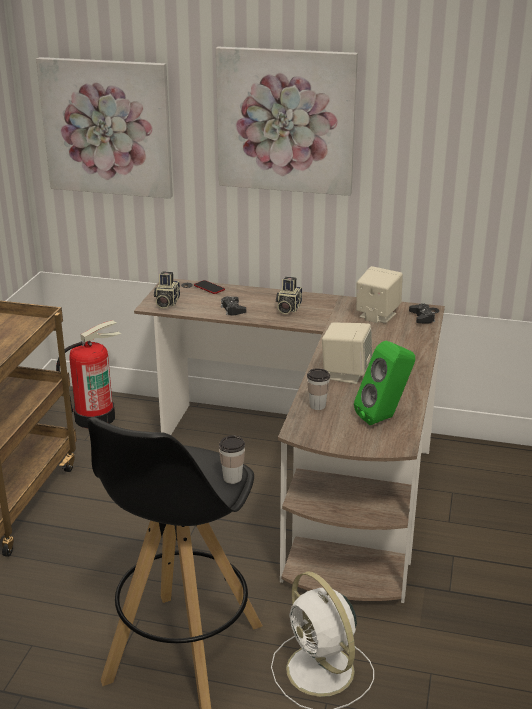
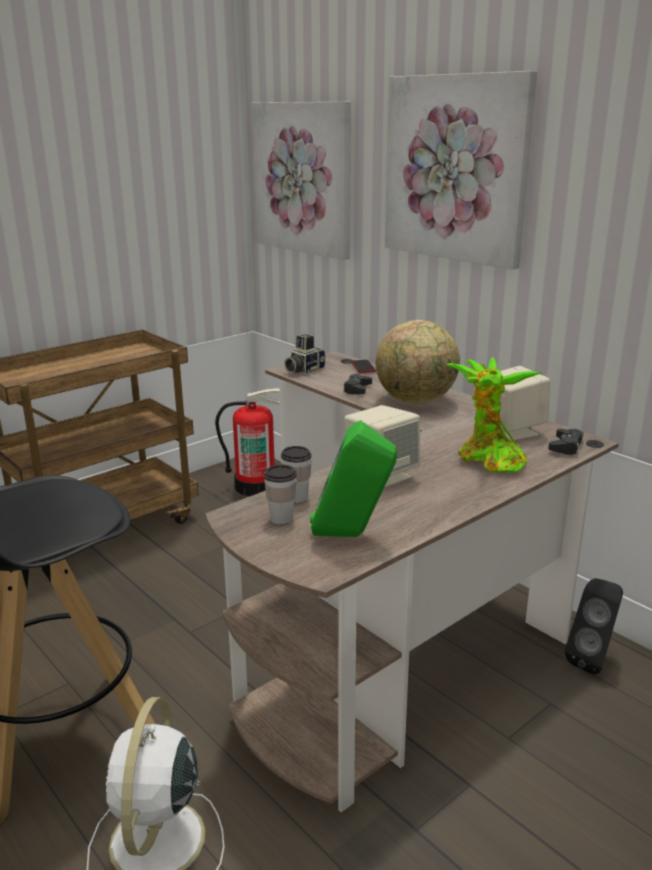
camera: 35 degrees right, 5 degrees down
(232, 478) = (76, 532): cup -> cup (281, 518)
(287, 308) = (416, 401): camera -> globe
(390, 341) = (488, 460): none -> potted plant
(451, 457) = (593, 659): none -> black speaker

